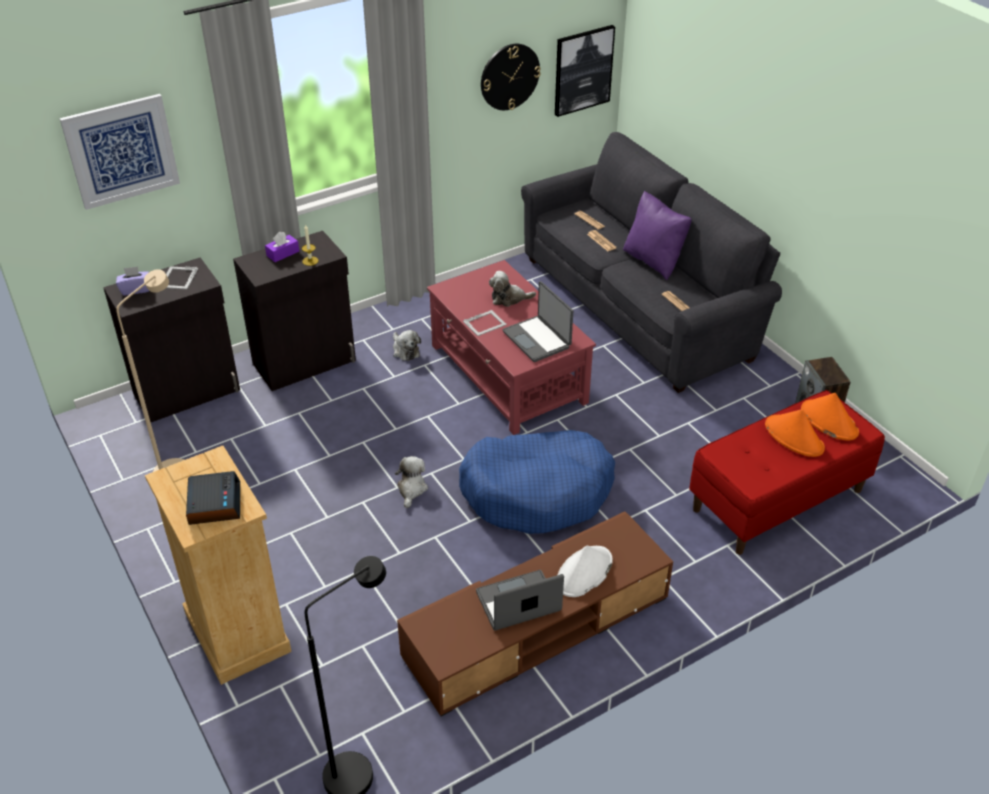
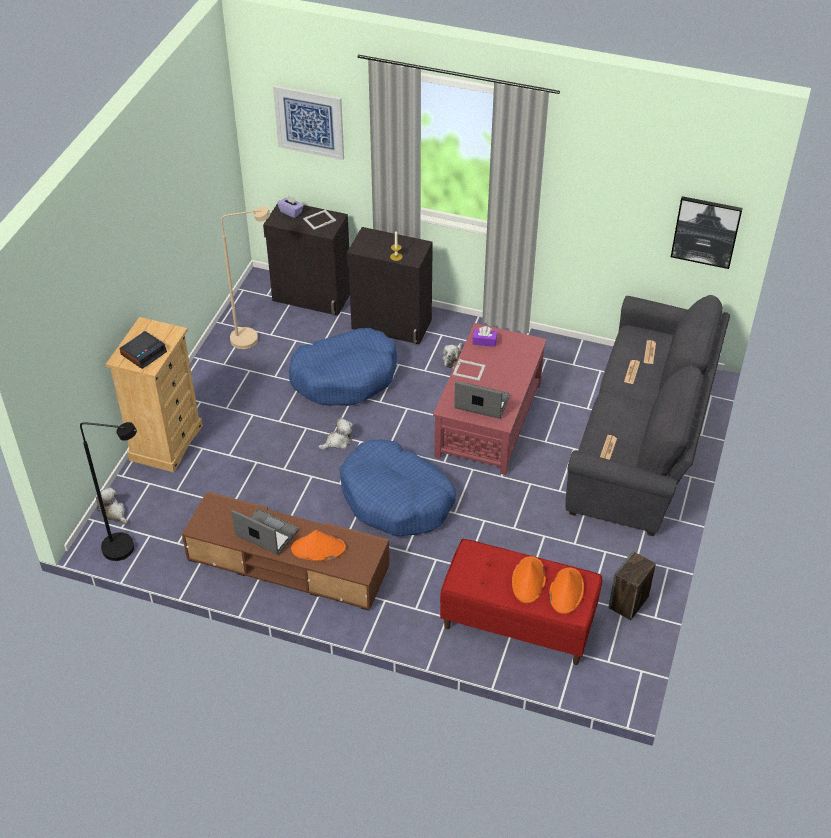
camera: 50 degrees right, 5 degrees up
(283, 253) = (389, 241): purple tissue box -> purple tissue box (484, 341)
(330, 433) = (345, 376): none -> blue dog bed
(509, 76) = (629, 205): wall clock -> none
(509, 298) = (507, 365): plush toy -> plush toy (114, 513)
(537, 339) = (481, 403): laptop -> laptop turned 90 degrees clockwise
(584, 572) = (318, 549): white hat -> orange hat
(653, 260) = (643, 410): purple pillow -> none

